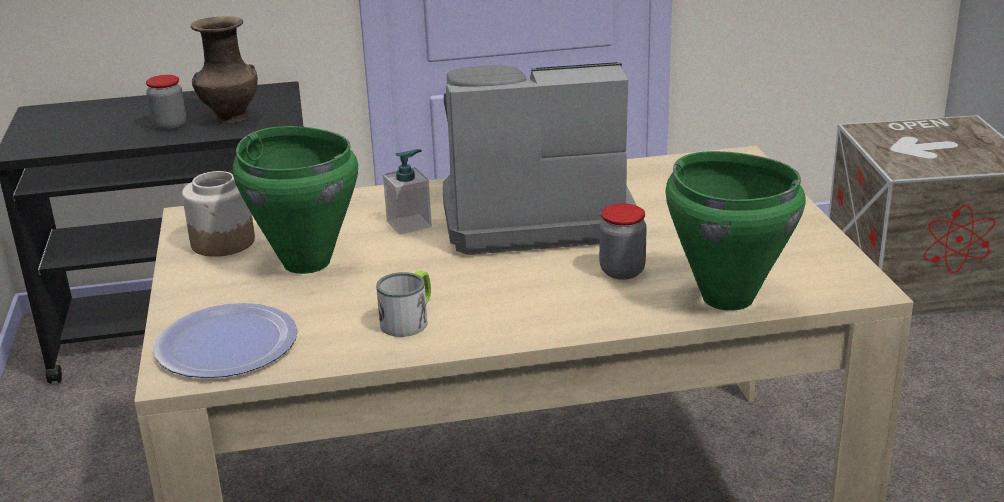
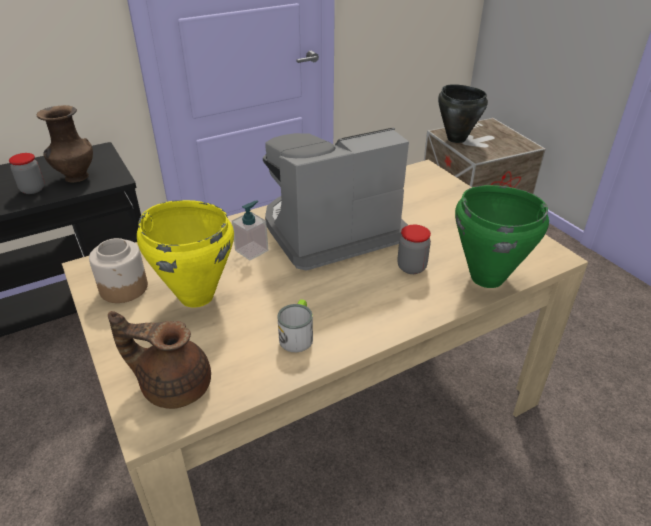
camera: 20 degrees left, 10 degrees up
(227, 344) = (174, 385): plate -> brown teapot
(307, 262) = (196, 296): green cooking pot -> yellow cooking pot
(883, 140) = (456, 139): none -> black cooking pot

